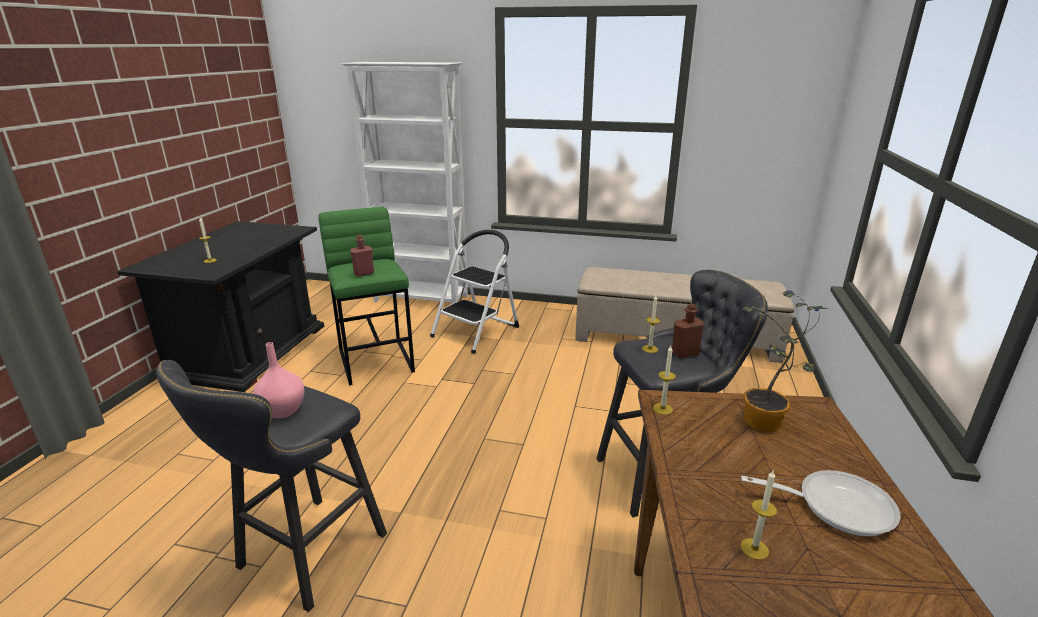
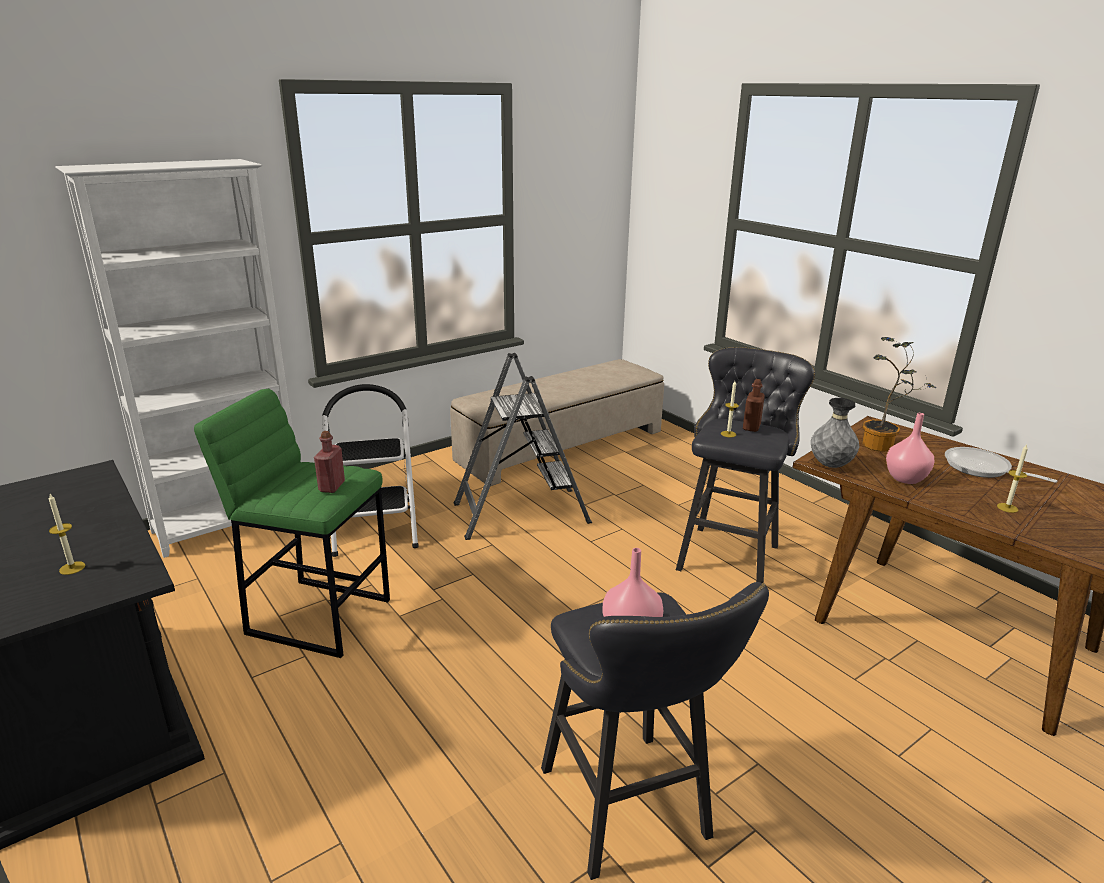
camera: 50 degrees left, 0 degrees up
(564, 364) = (519, 512): none -> grey step ladder
(662, 409) = (830, 465): candle -> grey vase
(709, 457) = (904, 478): none -> pink vase
(835, 506) = (982, 469): frying pan -> frying pan turned 90 degrees counterclockwise

